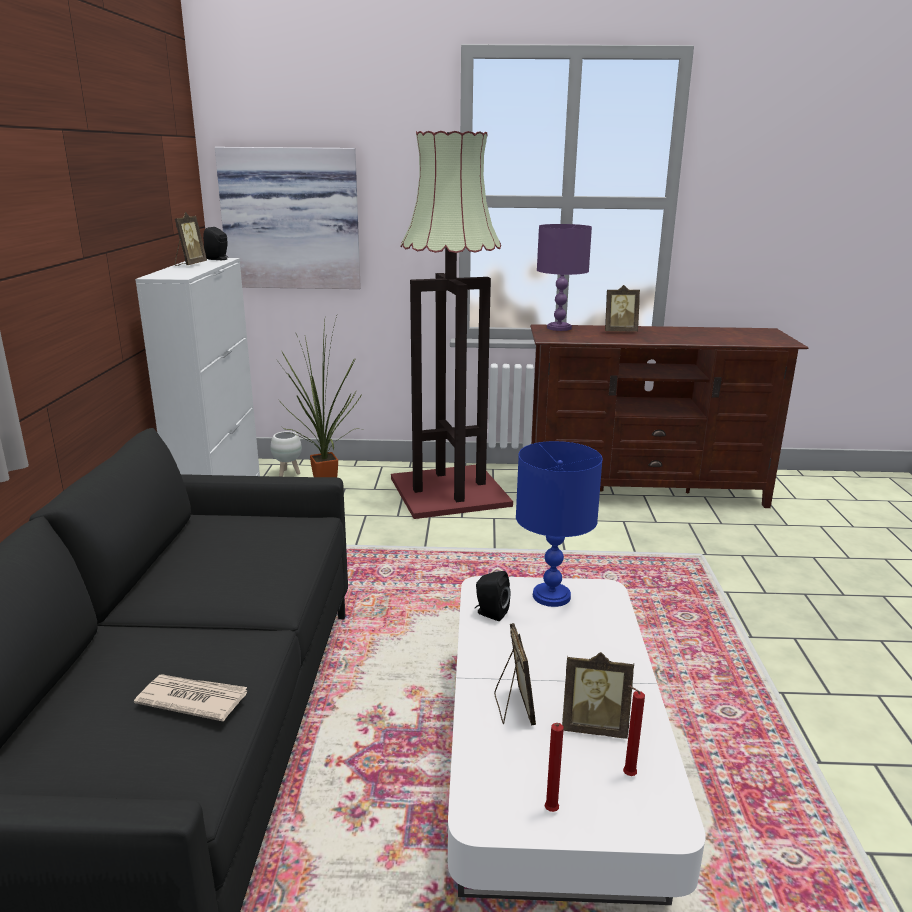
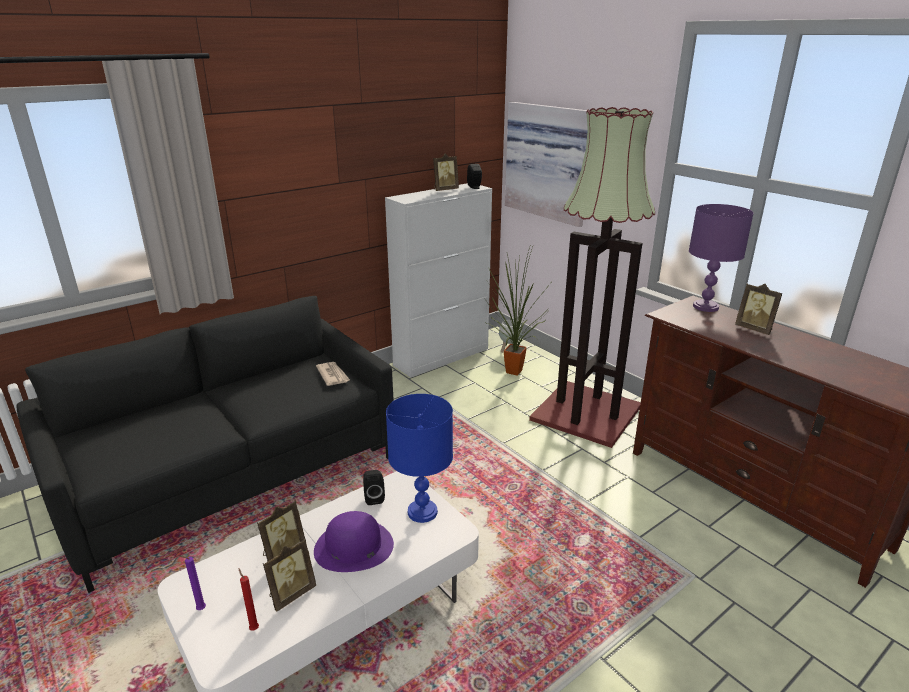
camera: 50 degrees right, 5 degrees up
(192, 699) = (156, 444): newspaper -> newspaper (333, 375)
(550, 812) = (199, 609): red candle -> purple candle
(559, 656) = (353, 547): none -> purple hat
(594, 727) = (291, 594): picture frame -> picture frame turned 105 degrees counterclockwise

